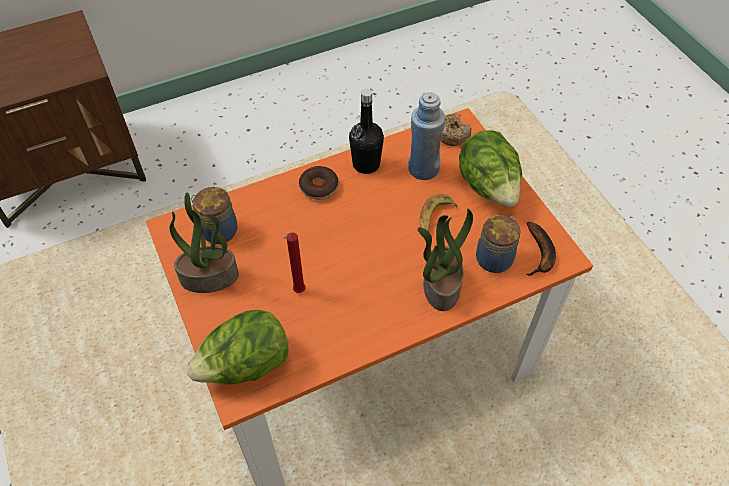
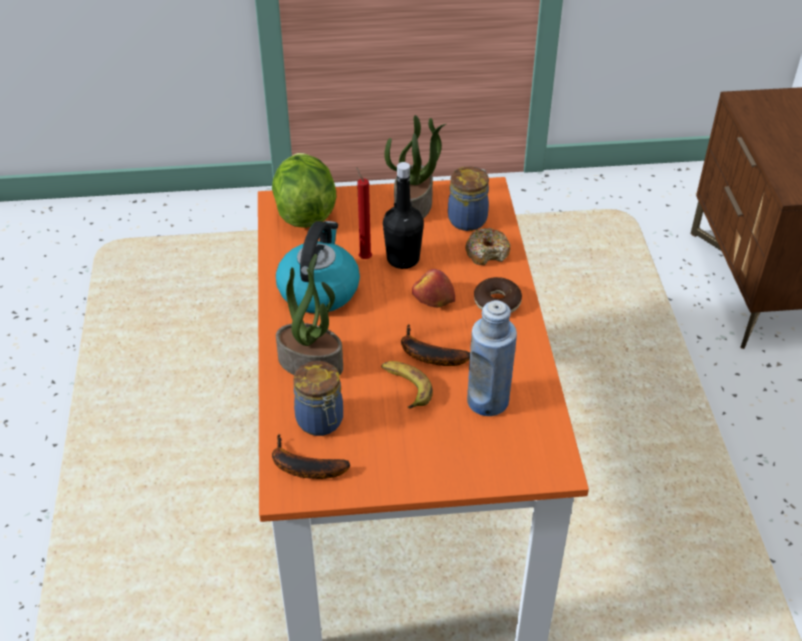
camera: 110 degrees right, 10 degrees down
(331, 228) = (433, 298): none -> apple
(353, 312) = (318, 289): none -> kettle
(366, 164) = (517, 350): black bottle -> black bottle (403, 259)
(395, 214) = (427, 355): none -> banana
(452, 134) = (539, 451): donut -> donut (487, 252)
(488, 187) = (429, 455): lettuce -> none

